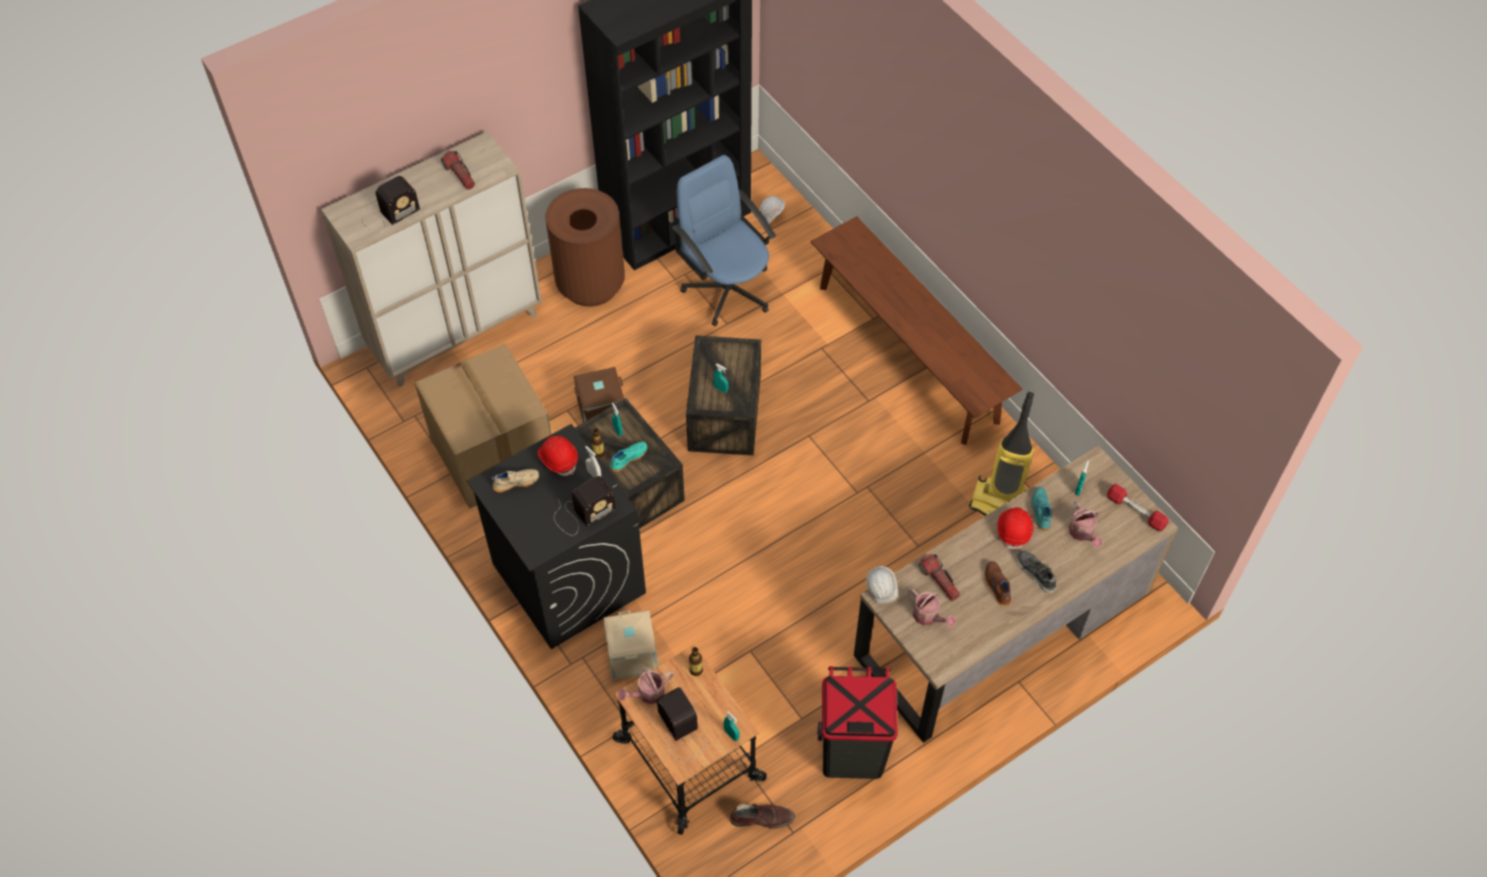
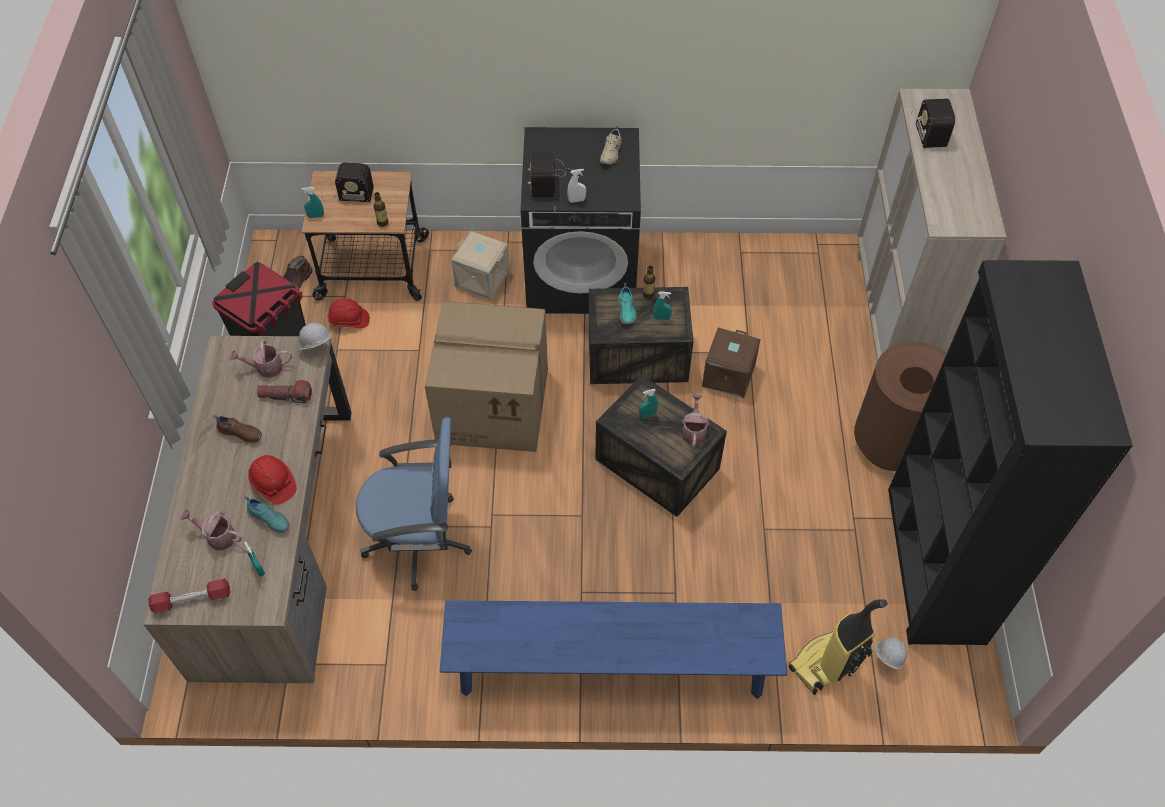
camera: 125 degrees right, 0 degrees up
(460, 175) = (953, 192): flashlight -> none
(491, 452) = (742, 283): cardboard box -> cardboard box (494, 404)
(558, 459) = (611, 186): red hard hat -> red hard hat (349, 320)
(647, 694) = (392, 188): watering can -> watering can (693, 431)
(727, 289) = (809, 556): blue office chair -> blue office chair (419, 540)
(907, 353) = (611, 669): brown bench -> blue bench
(1002, 502) = (380, 627): vacuum cleaner -> vacuum cleaner (827, 664)
(1035, 573) = (221, 470): shoe -> none

